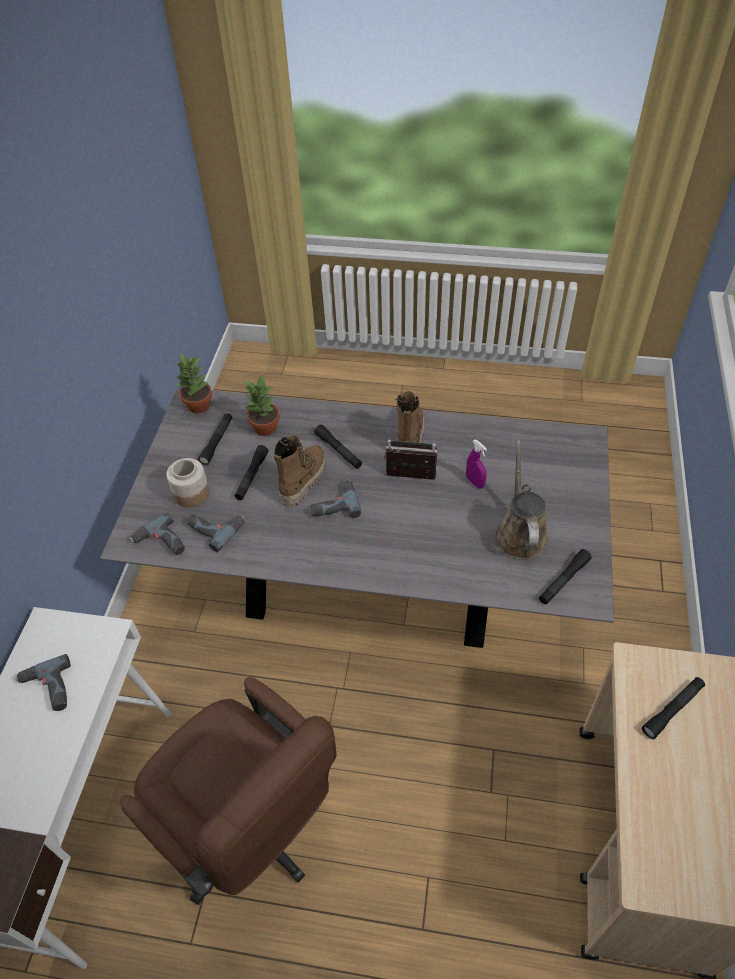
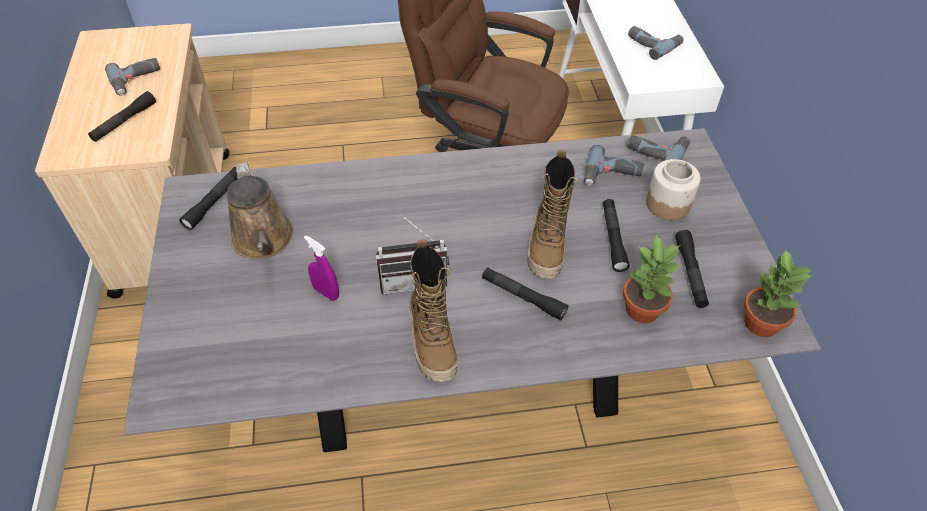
camera: 160 degrees right, 0 degrees up
(334, 503) = (495, 228): power drill -> power drill (137, 80)

